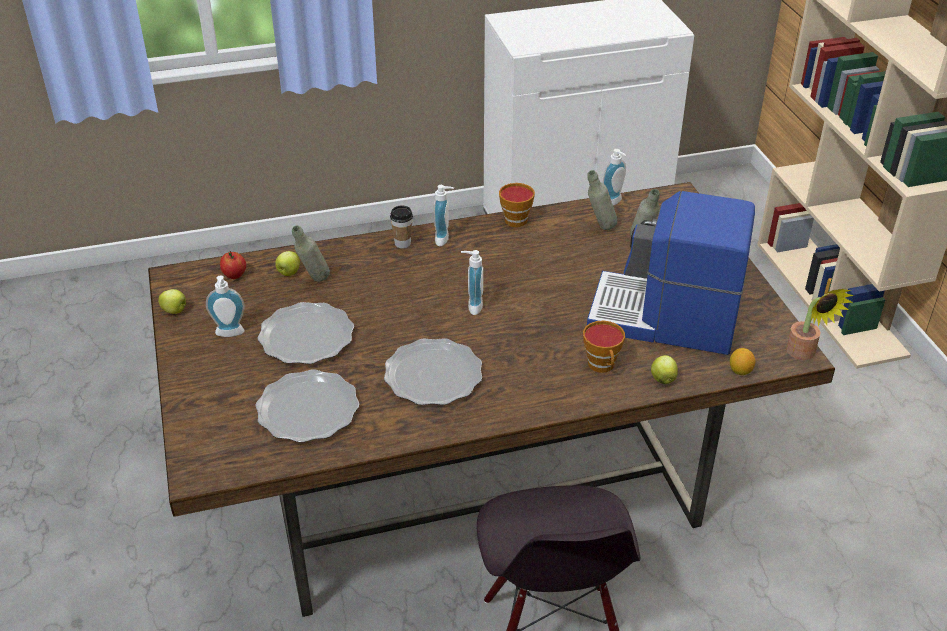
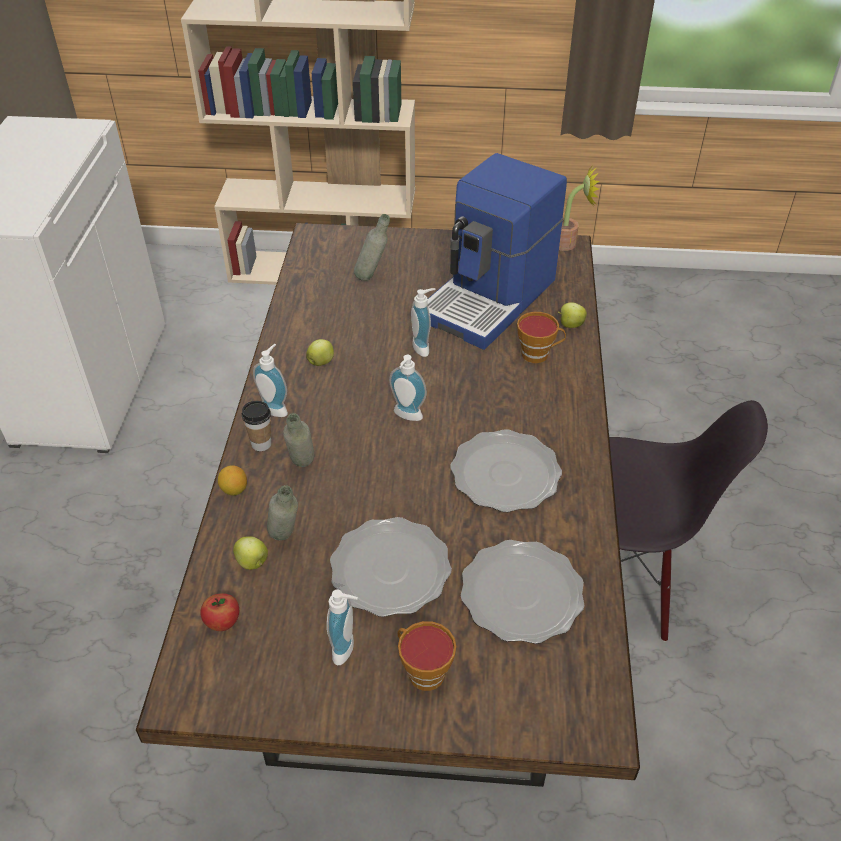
camera: 70 degrees left, 5 degrees up
(175, 311) = (263, 707): apple -> apple (321, 362)
(516, 218) = (276, 345): cup -> cup (422, 671)
(599, 228) = (332, 296): grey bottle -> grey bottle (302, 469)
(614, 203) = (297, 275): soap dispenser -> soap dispenser (424, 347)
(740, 371) = (576, 281): lemon -> lemon (234, 490)

